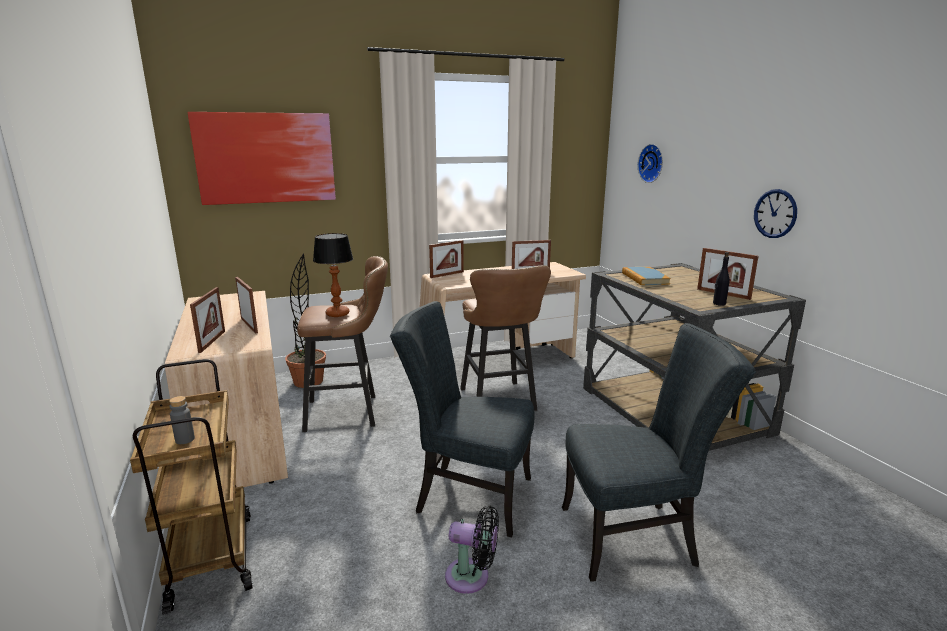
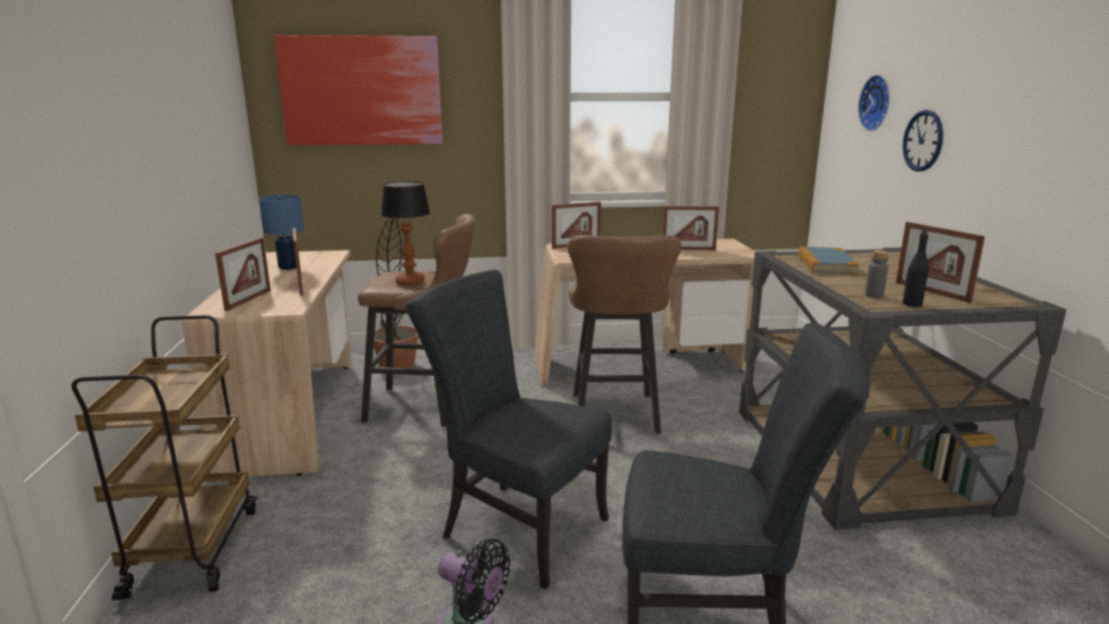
camera: 15 degrees right, 0 degrees up
(185, 439) = (152, 403): grey bottle -> grey bottle (874, 295)
(223, 310) = (287, 268): none -> blue table lamp
(775, 213) = (1034, 175): wall clock -> wall clock (923, 141)

